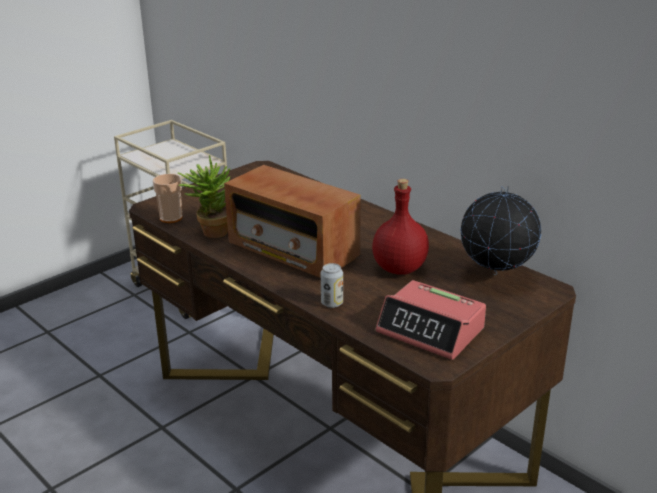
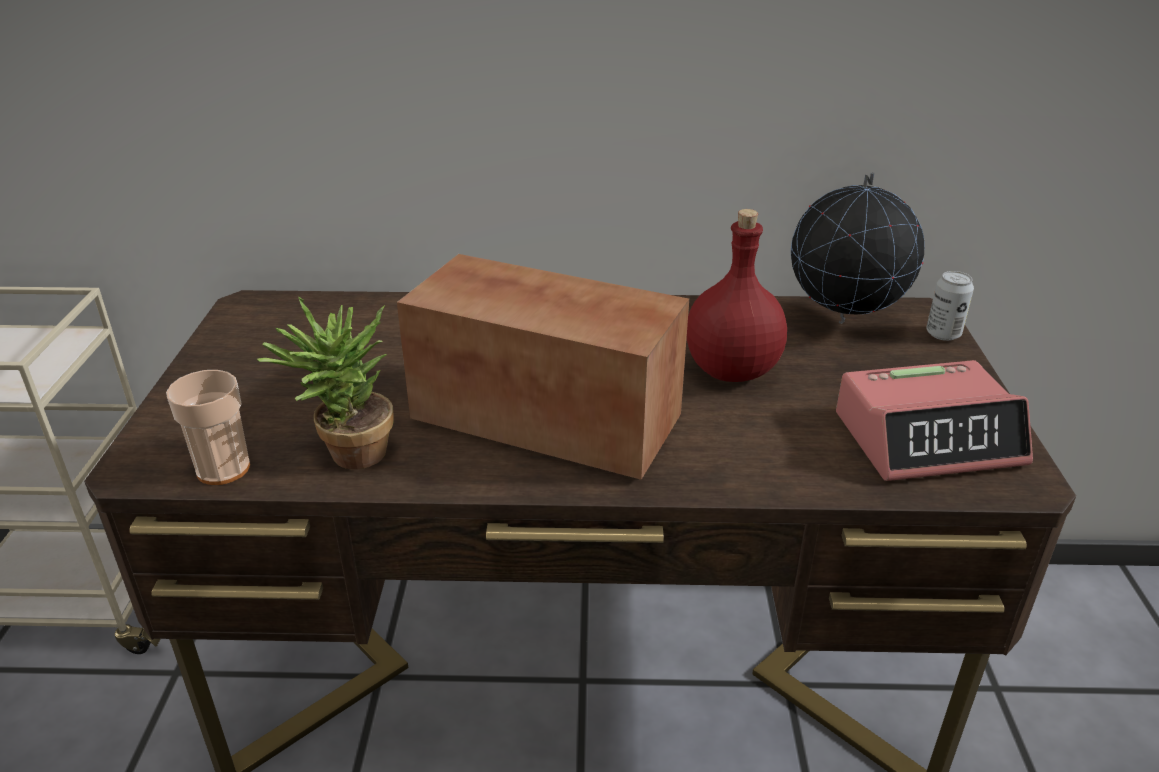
camera: 45 degrees left, 5 degrees up
(292, 251) = (546, 420): radio -> radio turned 150 degrees counterclockwise
(332, 303) = (751, 473): can -> can (943, 334)

